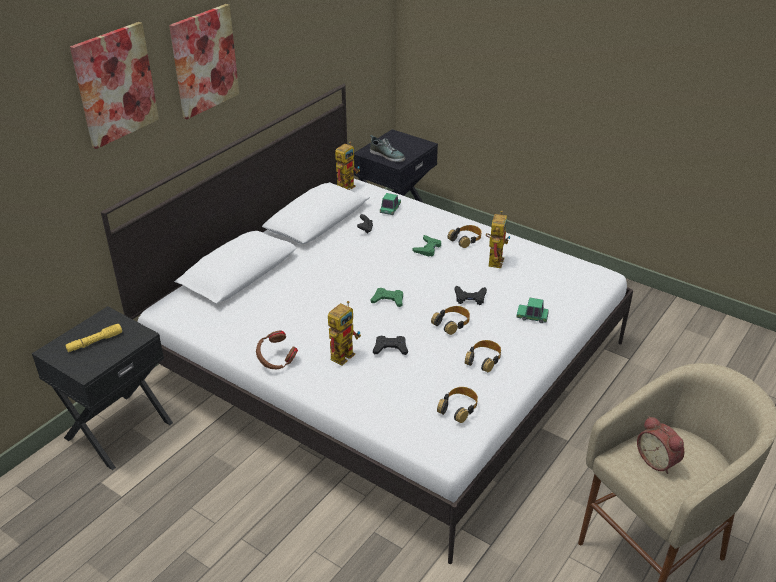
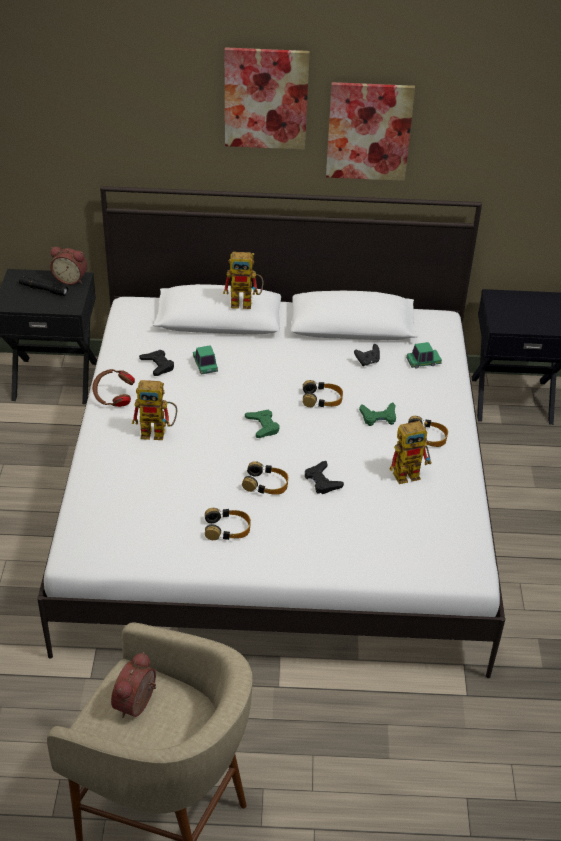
camera: 55 degrees right, 5 degrees up
(94, 342) = (43, 290): yellow flashlight -> black flashlight
(100, 321) = (71, 279): none -> alarm clock
(115, 84) = (146, 80): picture -> picture (369, 131)
(347, 185) = (434, 315): toy robot -> toy robot (246, 303)
(387, 155) = (507, 313): shoe -> none
(390, 348) = (188, 458): black game controller -> black game controller (158, 365)
(458, 408) = (138, 538): headphones -> headphones (322, 399)
(532, 317) = (332, 539): toy car -> toy car (205, 365)

